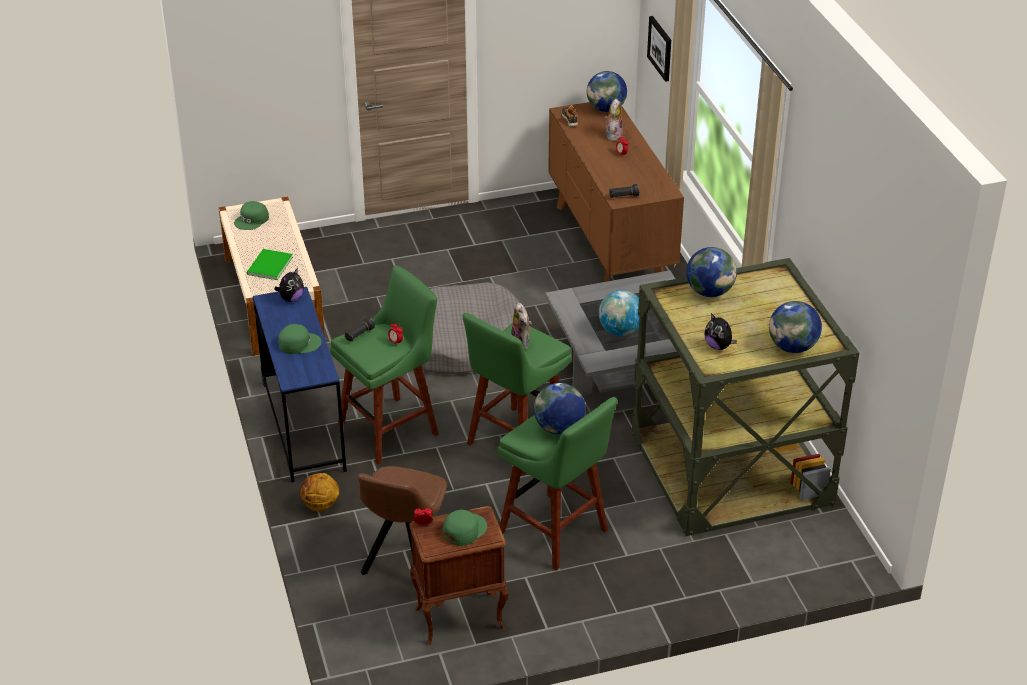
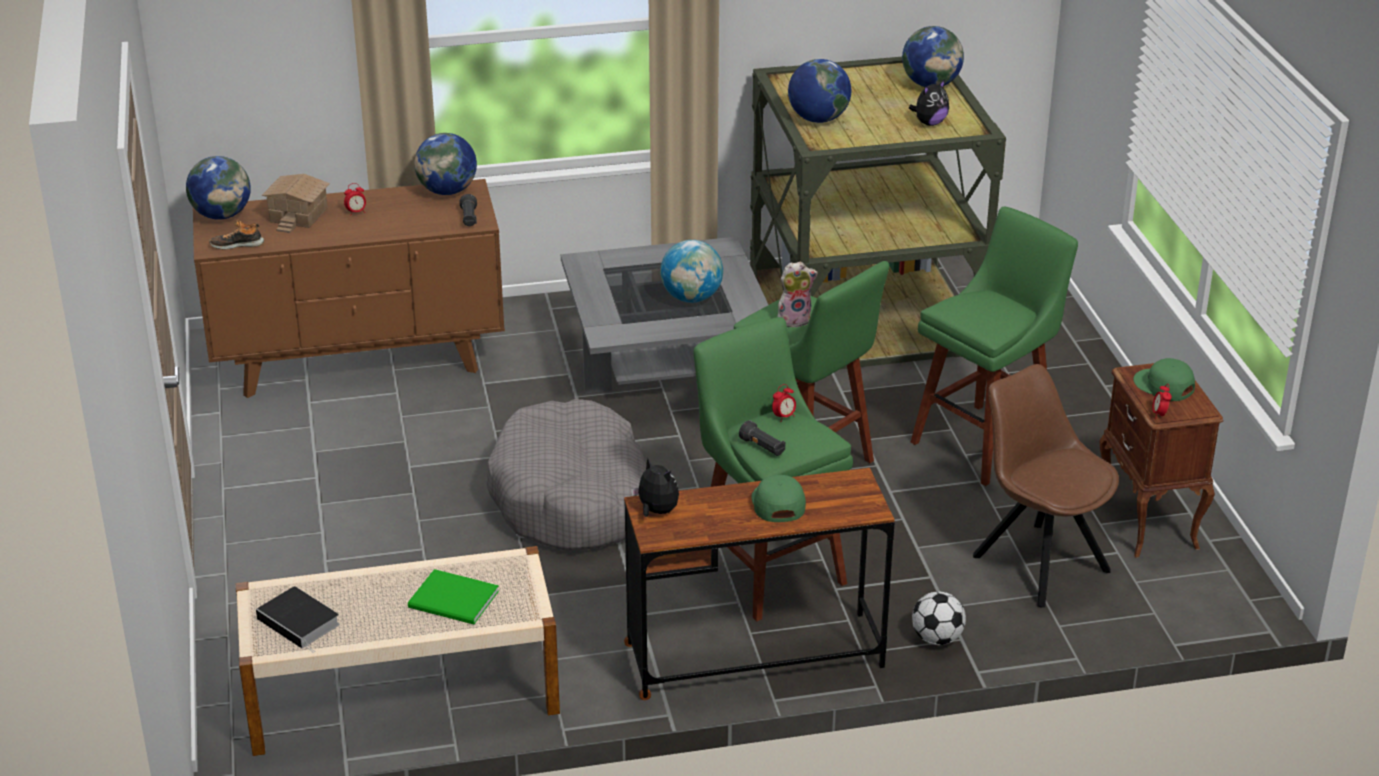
camera: 85 degrees left, 5 degrees down
(252, 220) = (300, 622): green cap -> book
(303, 427) = (754, 656): blue desk -> brown desk
(320, 506) = (937, 639): basketball -> football
(405, 557) = (1039, 563): brown chair -> brown chair turned 150 degrees counterclockwise
(559, 428) = (975, 302): globe -> globe (447, 191)
(613, 135) = (300, 215): plush toy -> toy house
(660, 48) = (255, 72): picture -> none

